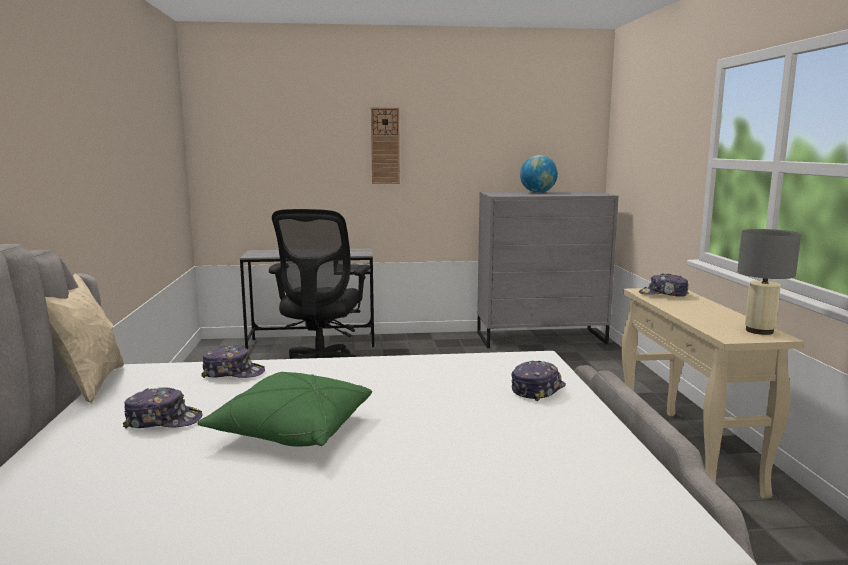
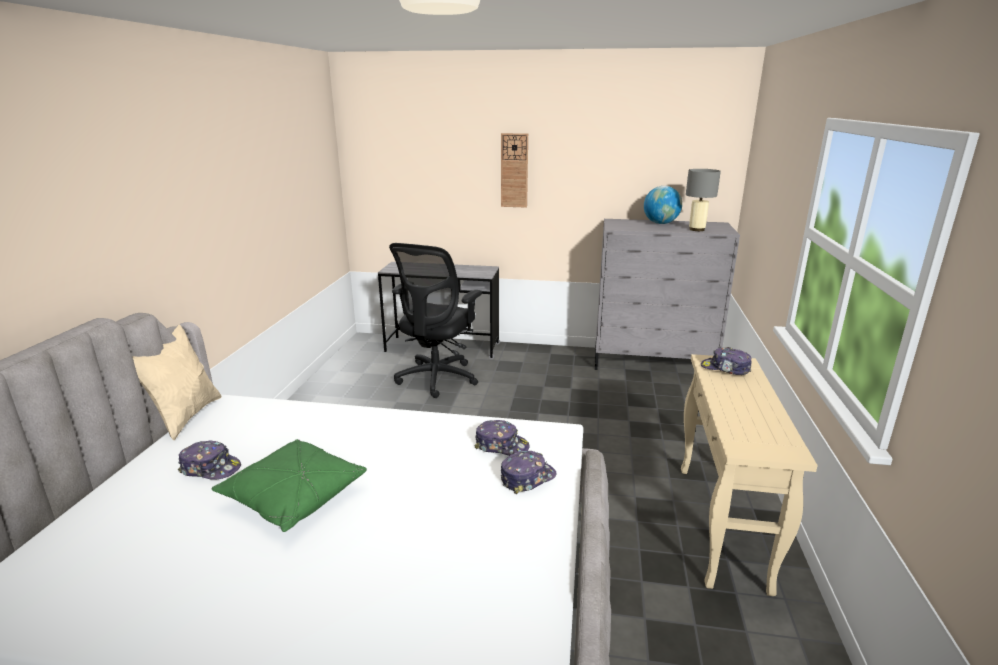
camera: 15 degrees right, 10 degrees up
(233, 373) = (294, 418): cap -> cap (501, 446)
(760, 331) = (781, 442): grey table lamp -> grey table lamp (697, 229)

